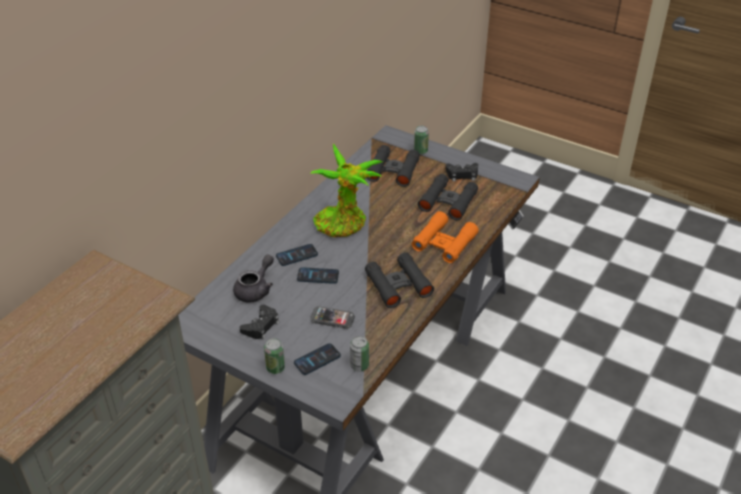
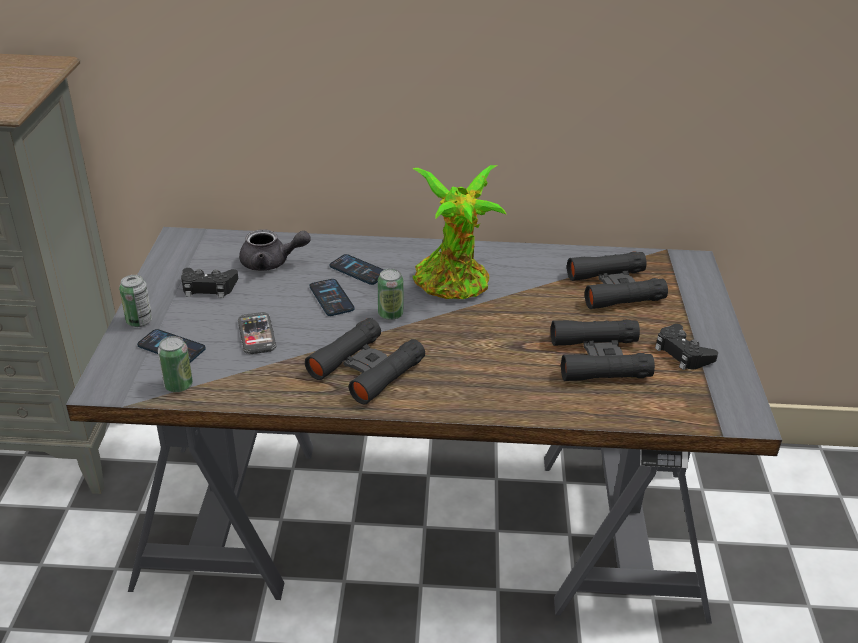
camera: 60 degrees right, 5 degrees down
(420, 151) = (690, 298): can -> can (390, 314)
(444, 243) = (498, 384): orange binoculars -> none

